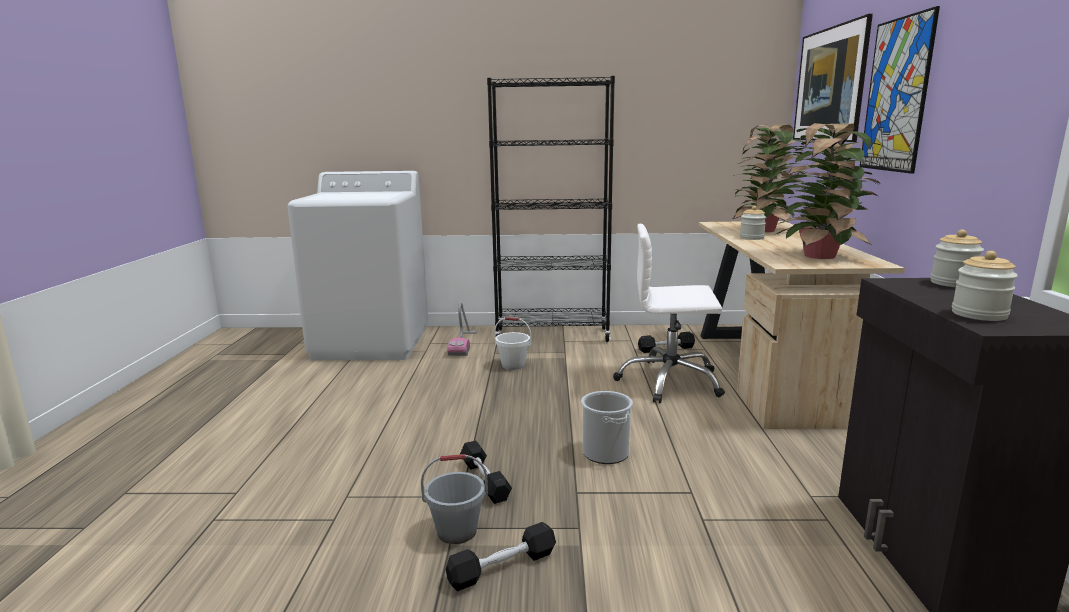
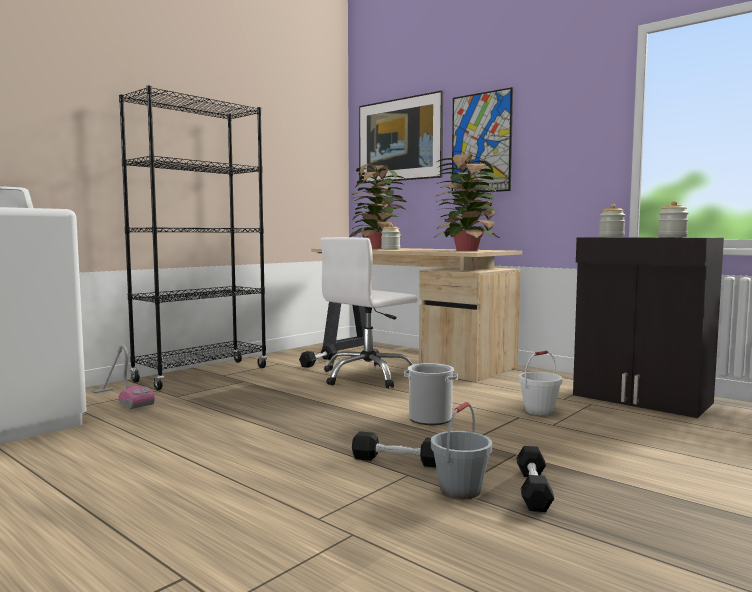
camera: 50 degrees left, 10 degrees down
(513, 365) = (220, 398): white bucket -> white bucket (539, 411)

